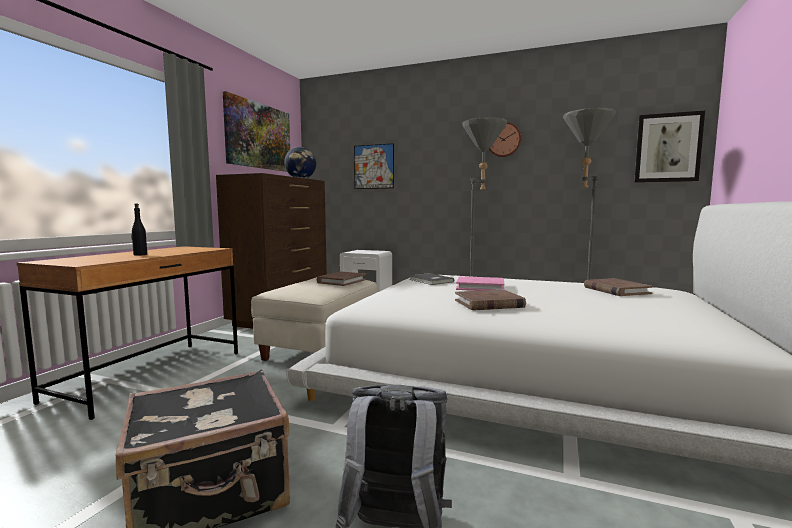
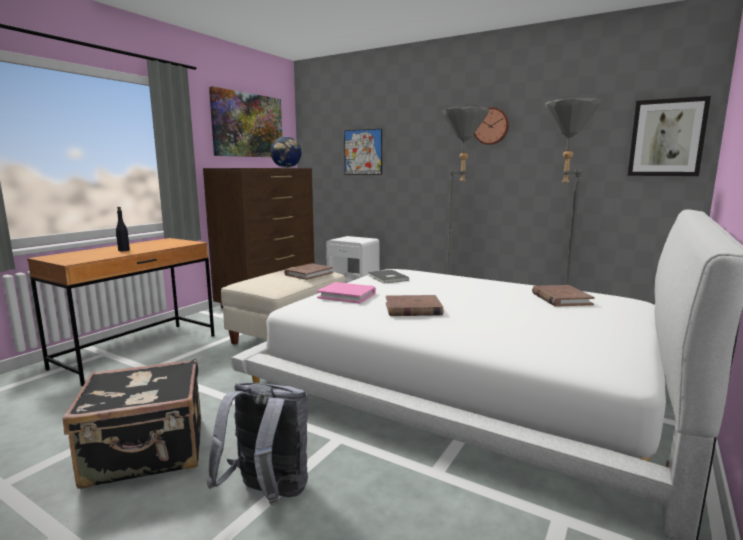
camera: 10 degrees right, 5 degrees up
(480, 287) = (426, 288): pink book -> pink book (347, 295)

